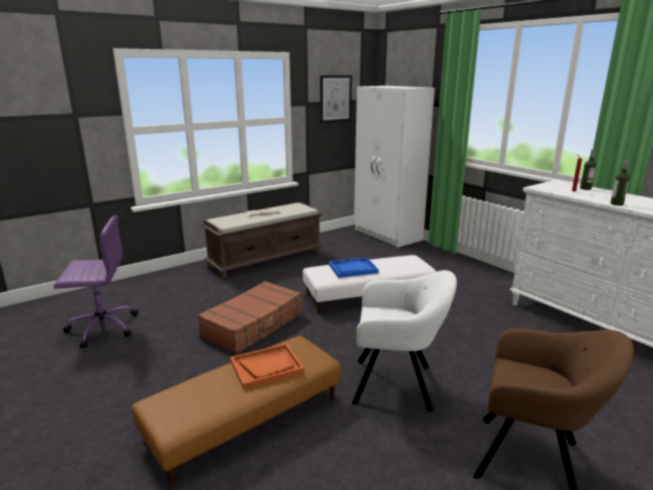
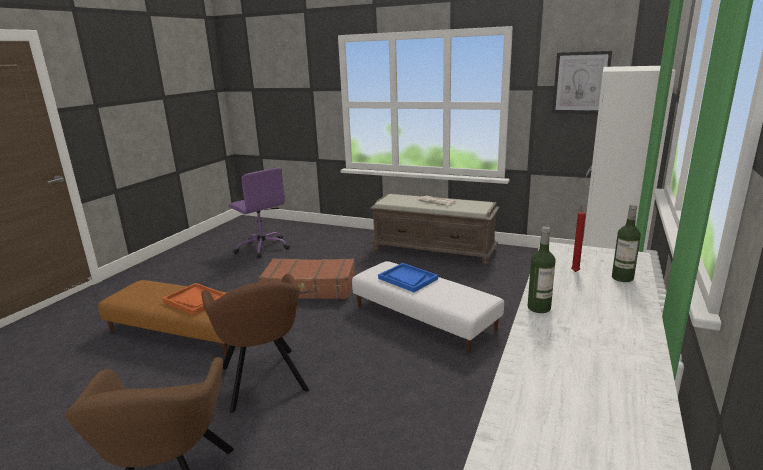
camera: 60 degrees right, 0 degrees up
(397, 384) = (264, 381): white armchair -> brown armchair

